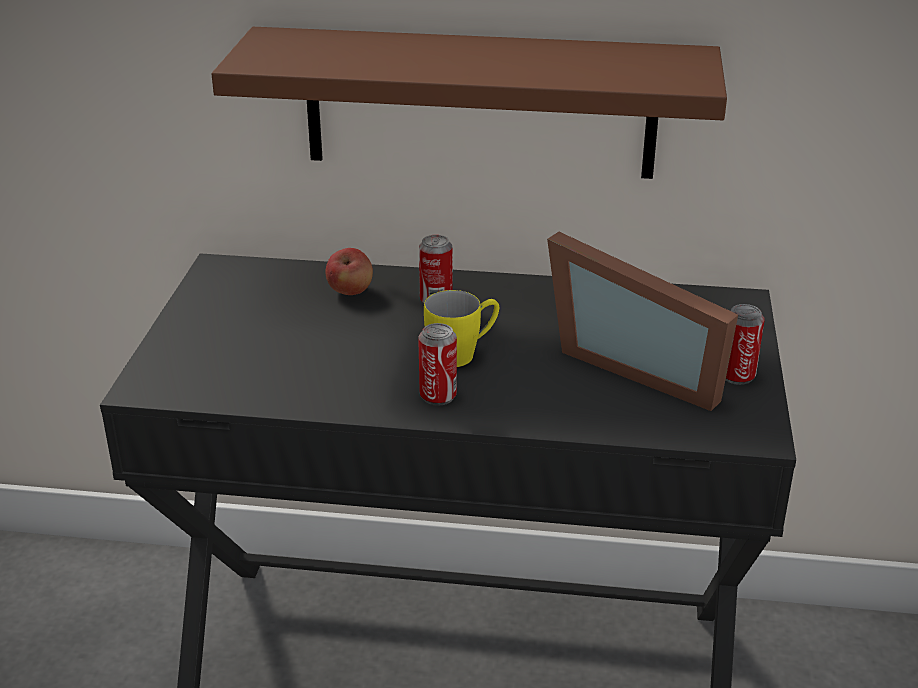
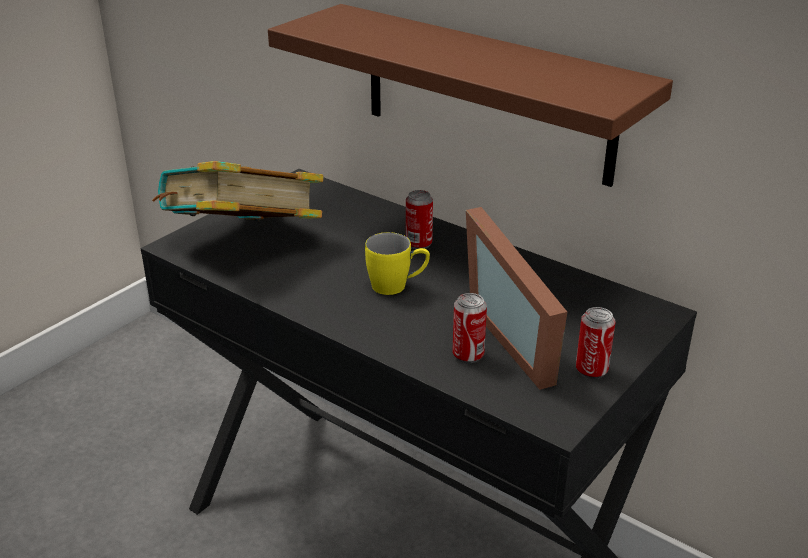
camera: 30 degrees right, 0 degrees up
(230, 359) = (243, 243): none -> book
(350, 291) = (367, 220): apple -> none
(438, 396) = (348, 310): can -> can (468, 355)

